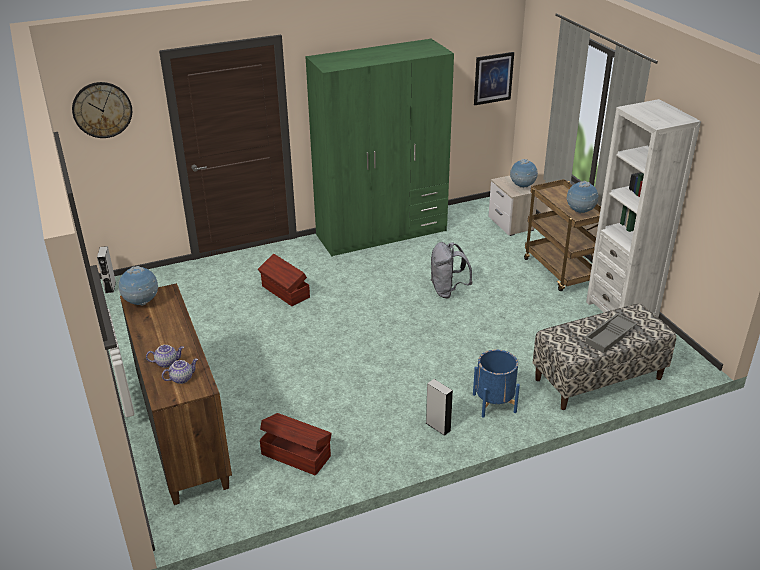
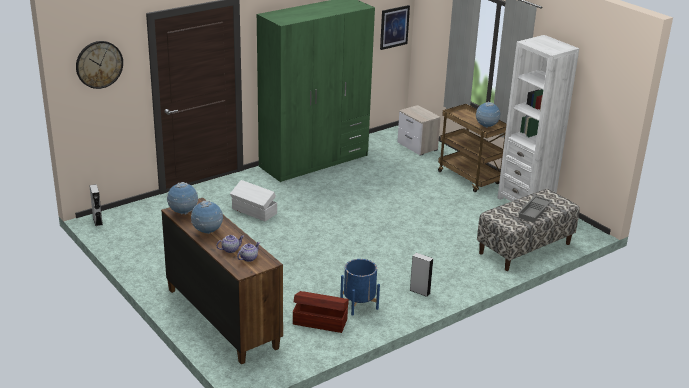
camera: 15 degrees left, 5 degrees down
(285, 292) = (254, 211): brown storage box -> white storage box
(448, 291) = (387, 199): grey backpack -> none
(494, 403) = (455, 272): blue planter -> blue planter (359, 304)
(522, 187) = (427, 114): globe -> globe (207, 232)

